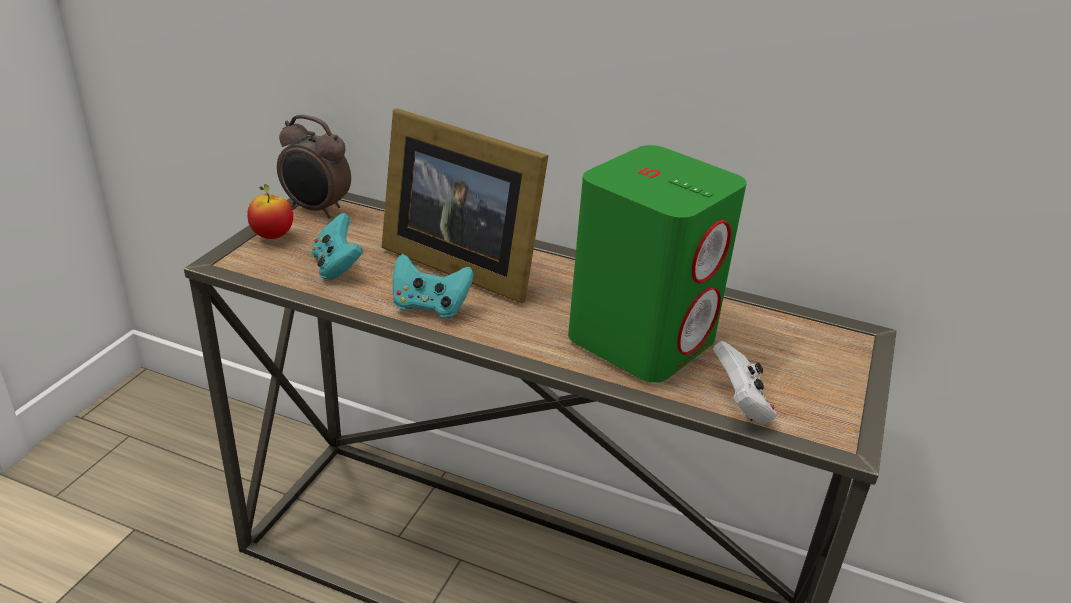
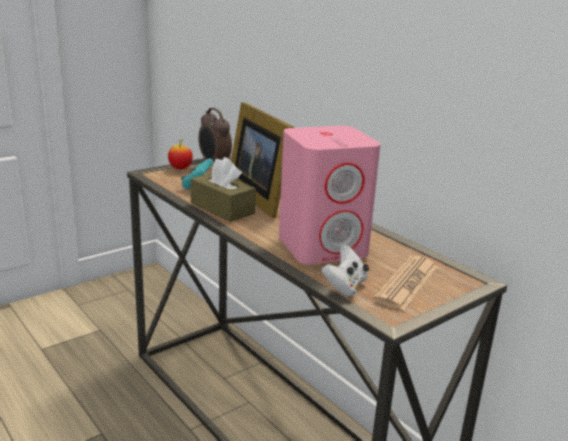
camera: 30 degrees right, 10 degrees down
(430, 306) = (222, 208): turquoise game controller -> brown tissue box
(642, 338) = (323, 246): green speaker -> pink speaker
(797, 369) = (407, 283): none -> newspaper

